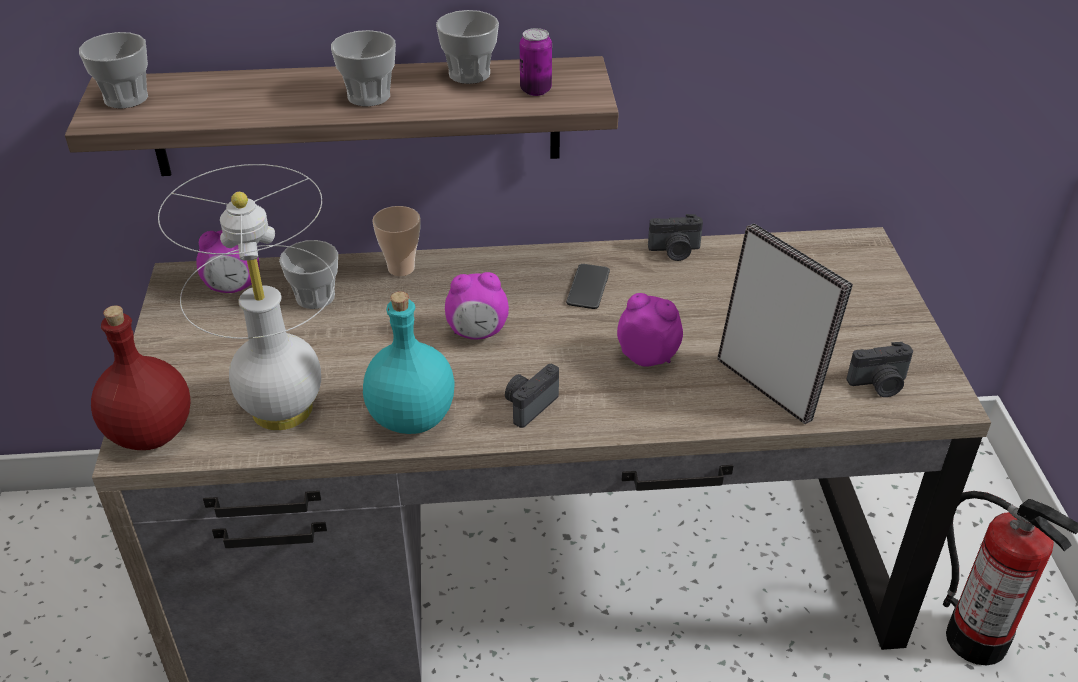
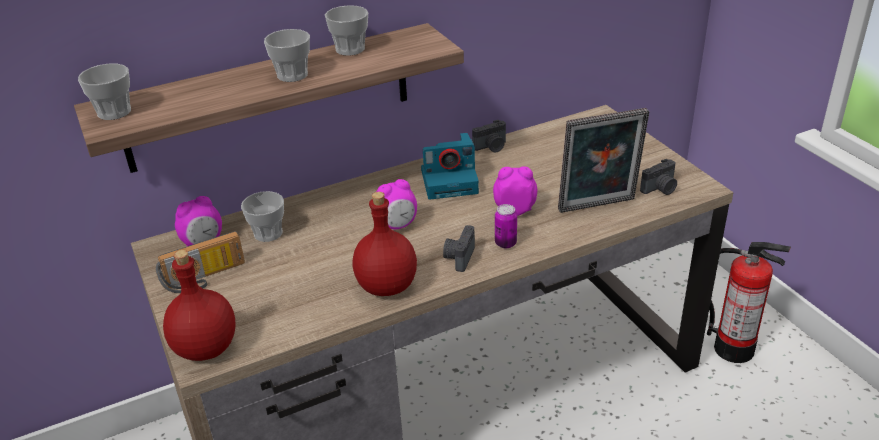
camera: 20 degrees left, 5 degrees down
(206, 338) = (205, 279): none -> radio
(281, 410) = (292, 307): white table lamp -> none
(401, 268) = (317, 201): cup -> none
(410, 418) = (386, 287): turquoise bottle -> red bottle
(535, 90) = (401, 49): can -> can (505, 243)
(588, 287) = (450, 181): phone -> camera
(768, 386) = (598, 207): picture frame -> picture frame turned 135 degrees clockwise

